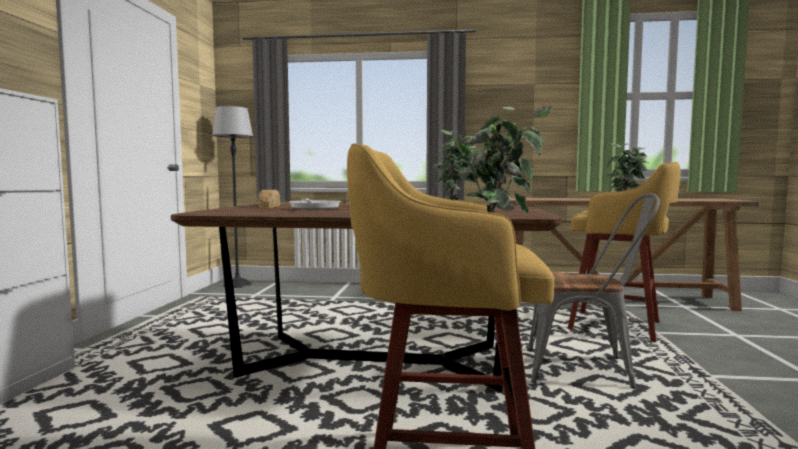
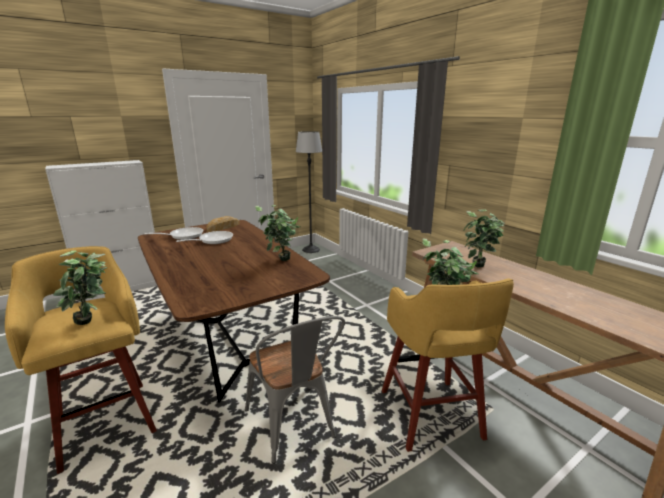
camera: 50 degrees right, 15 degrees up
(251, 210) = (183, 236): none -> frying pan
(568, 199) = (478, 268): none -> potted plant

